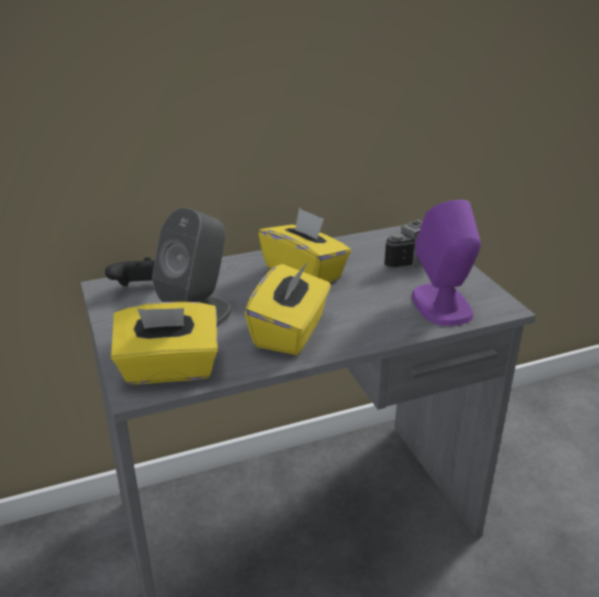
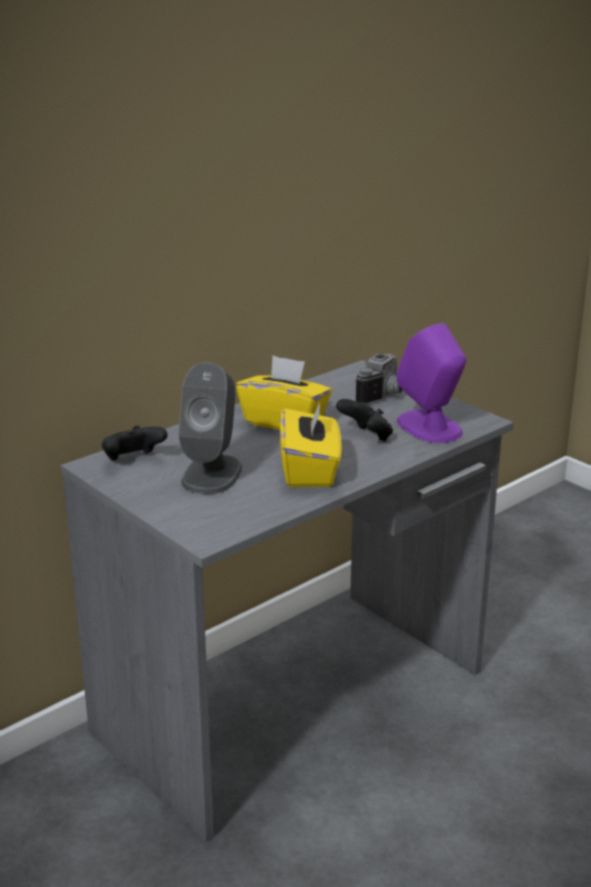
camera: 20 degrees left, 5 degrees down
(169, 369) = (222, 517): yellow tissue box -> none
(371, 304) = (366, 437): none -> black game controller

